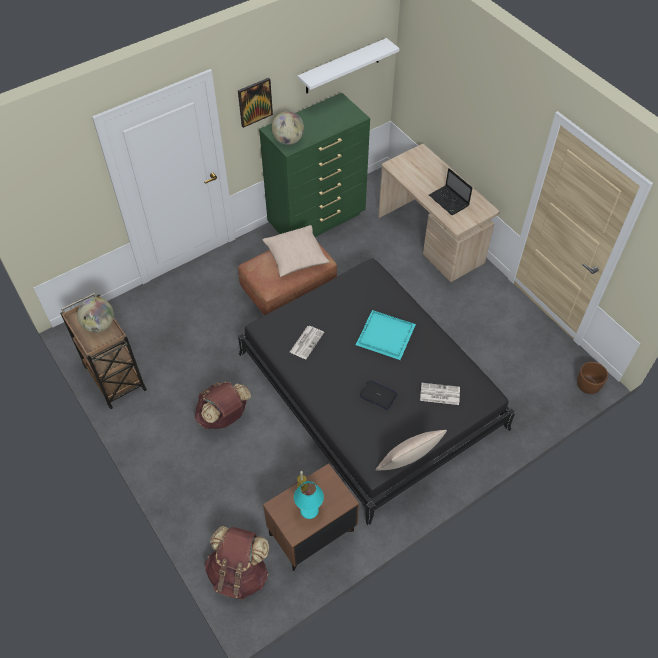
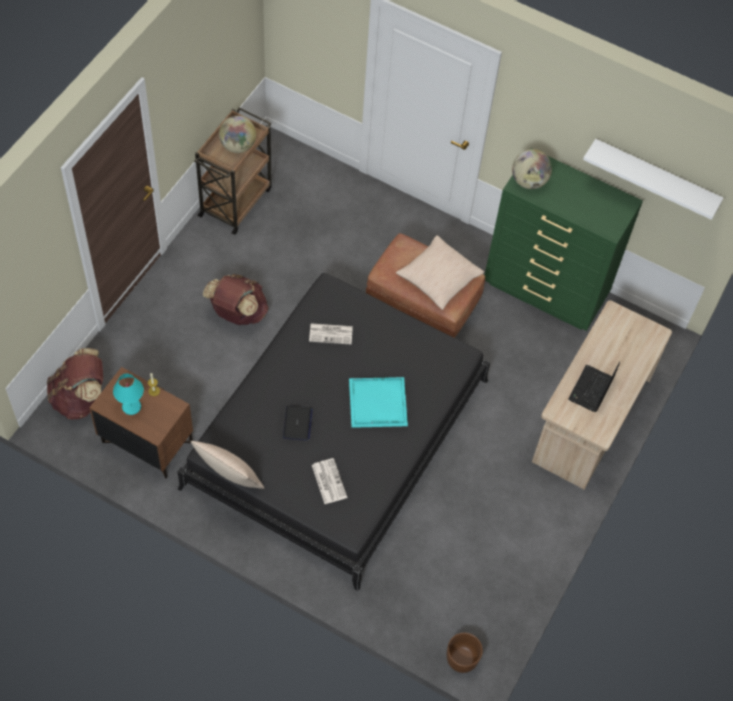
camera: 60 degrees right, 5 degrees up
(255, 102) = (537, 120): picture -> none

